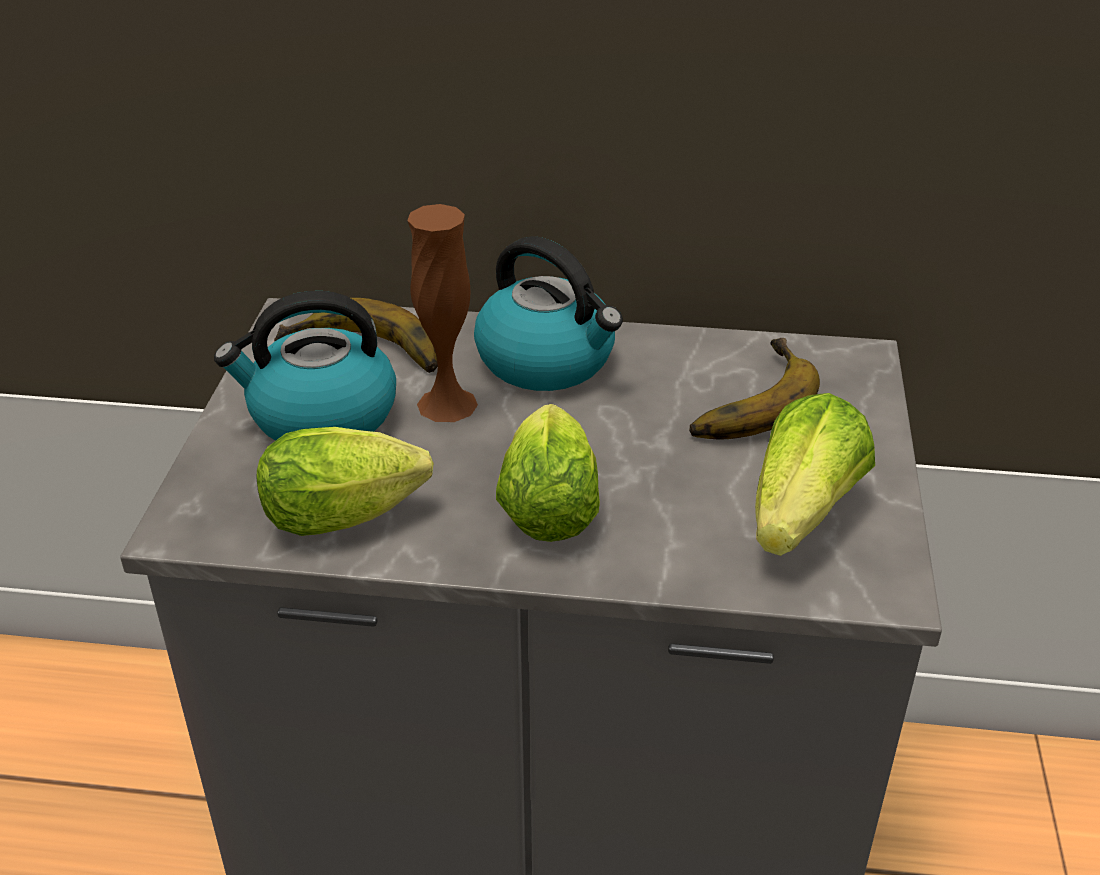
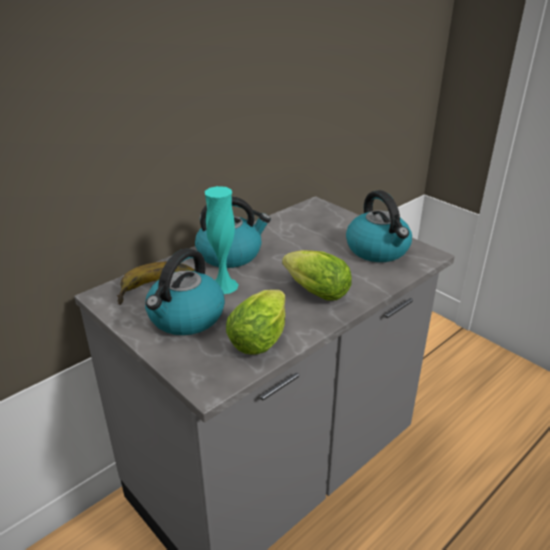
camera: 50 degrees left, 5 degrees down
(447, 404) = (223, 286): brown vase -> turquoise vase
(743, 400) = (308, 232): banana -> none
(802, 513) = (378, 250): lettuce -> kettle

